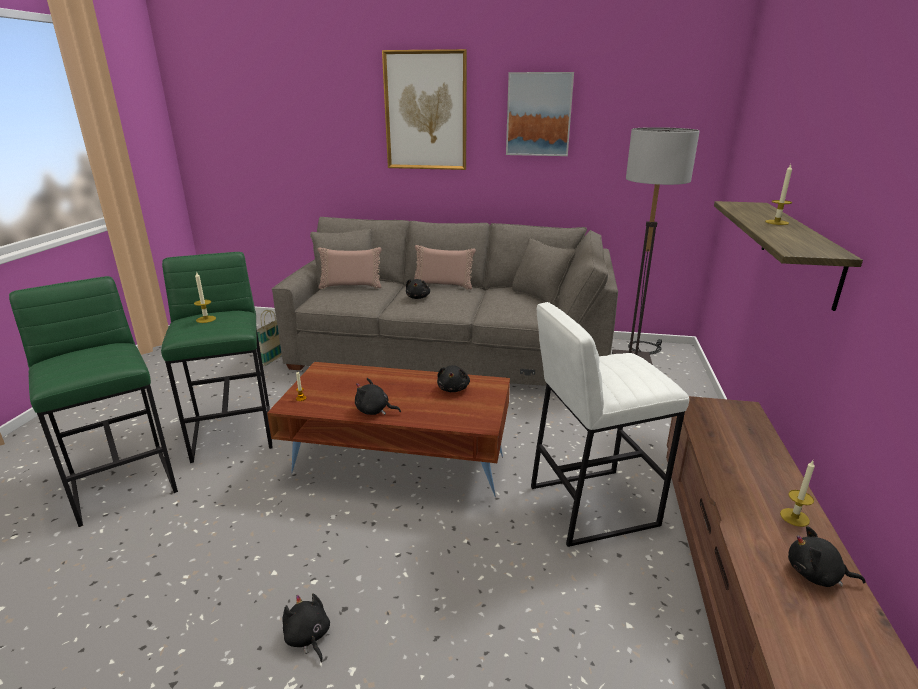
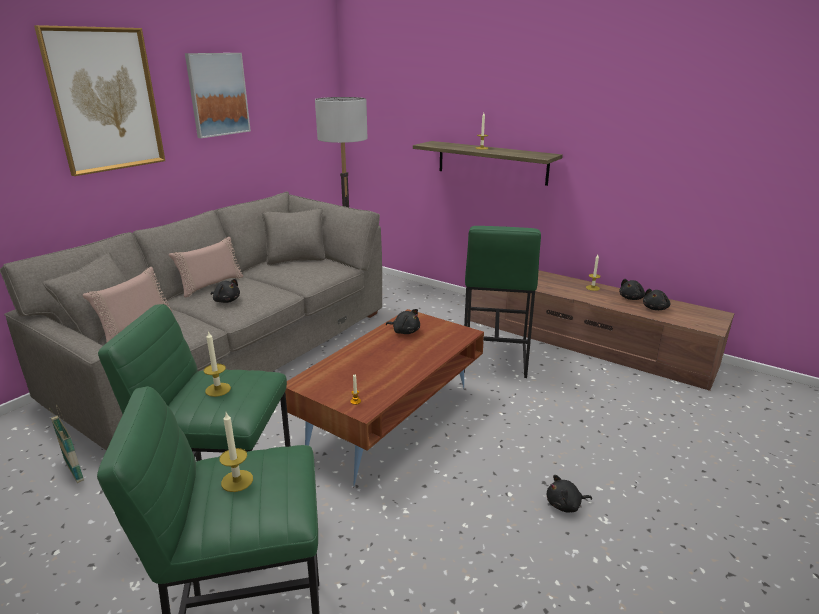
camera: 65 degrees left, 0 degrees up
(86, 354) = (237, 481): none -> candle
(374, 411) = (411, 369): black plush toy -> black plush toy (655, 308)
(590, 506) = (494, 358): white stool -> green stool

